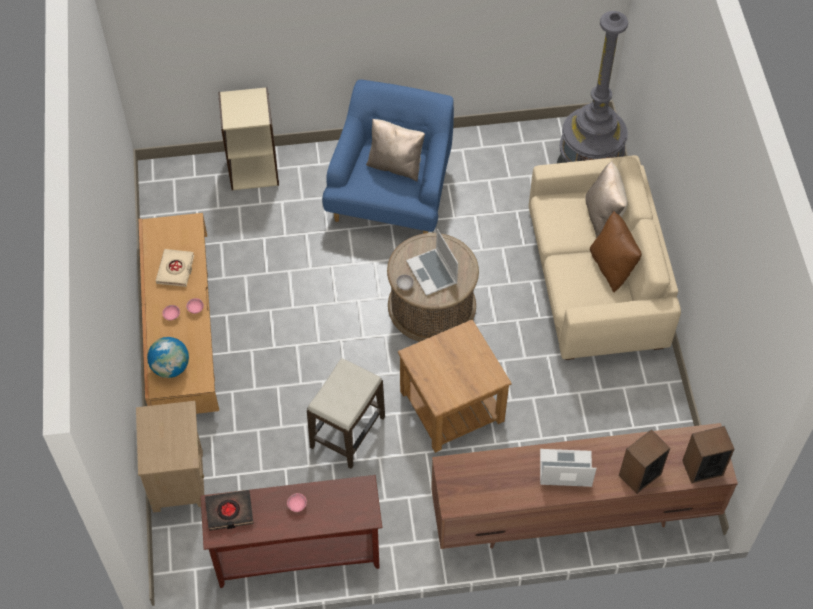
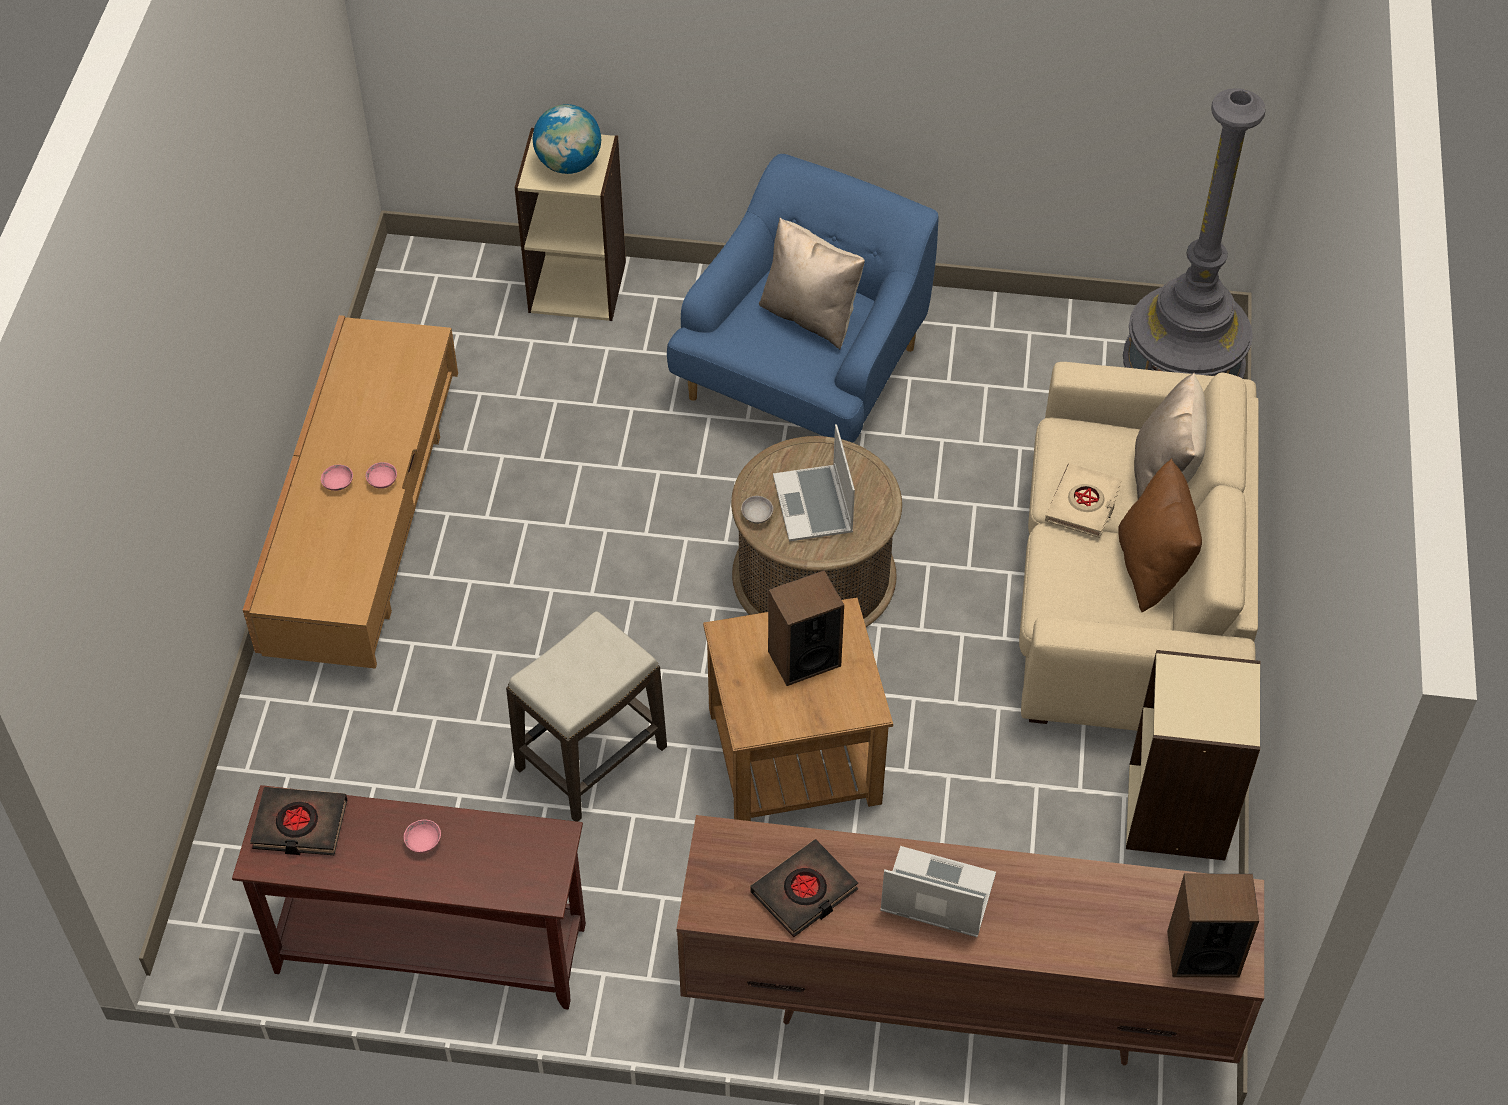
camera: 15 degrees right, 5 degrees down
(171, 367) = (305, 569): globe -> globe (569, 164)
(176, 270) = (372, 411): beige book -> beige book (1083, 505)
(180, 479) = (271, 771): beige nightstand -> none
(499, 484) = (804, 892): none -> black book
(639, 474) = (1076, 937): speaker -> speaker (804, 658)
(652, 390) = (1178, 812): none -> beige bookcase

